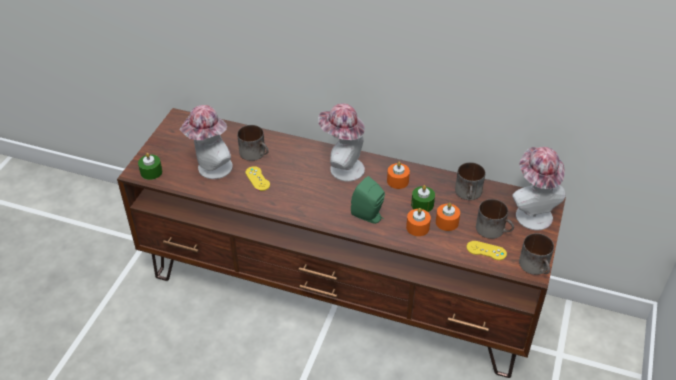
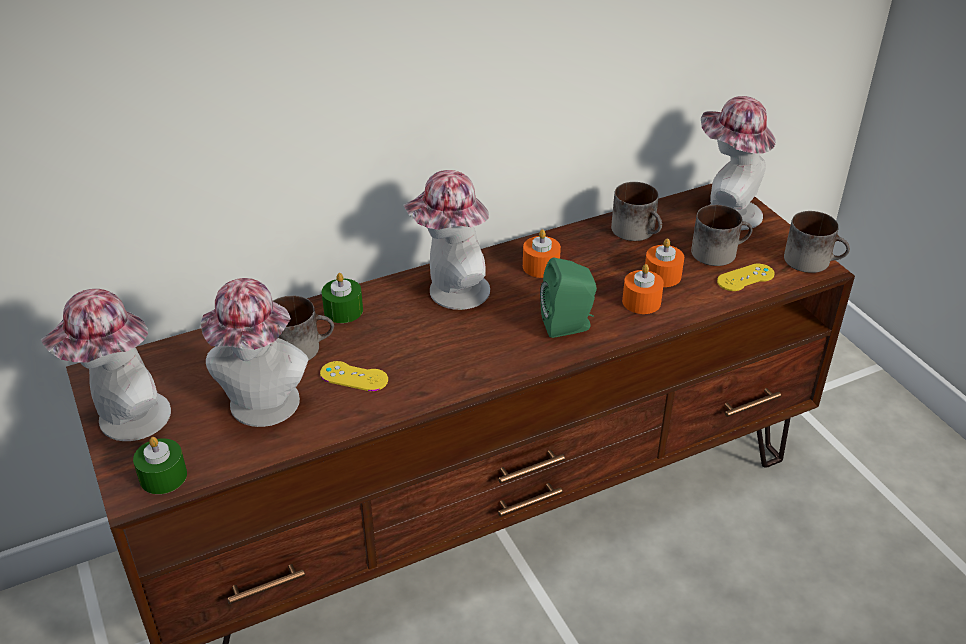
camera: 45 degrees left, 5 degrees down
(165, 142) = (125, 421): none -> hat
(422, 204) = (607, 274): green candle -> green candle (343, 310)

